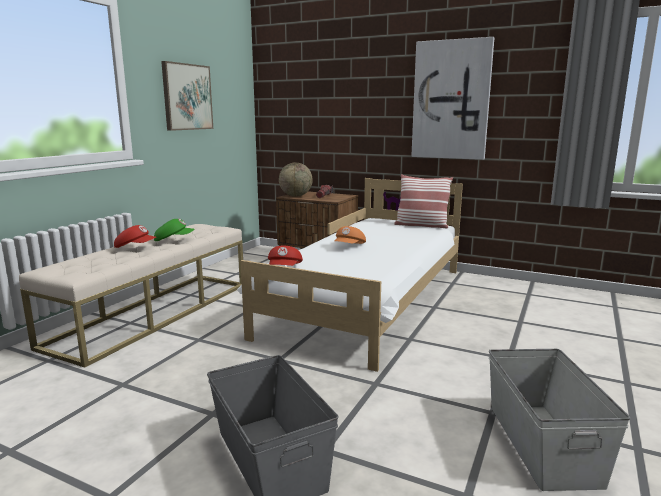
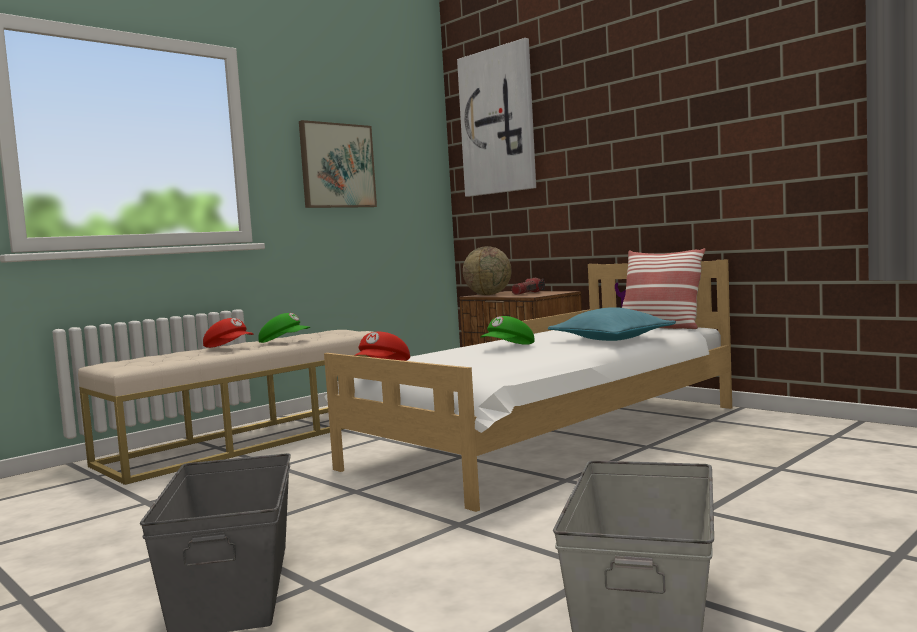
camera: 20 degrees right, 10 degrees down
(349, 247) = (508, 347): orange cap -> green cap
(407, 238) = (611, 339): none -> turquoise pillow
(451, 100) = (701, 132): picture -> picture (498, 121)

